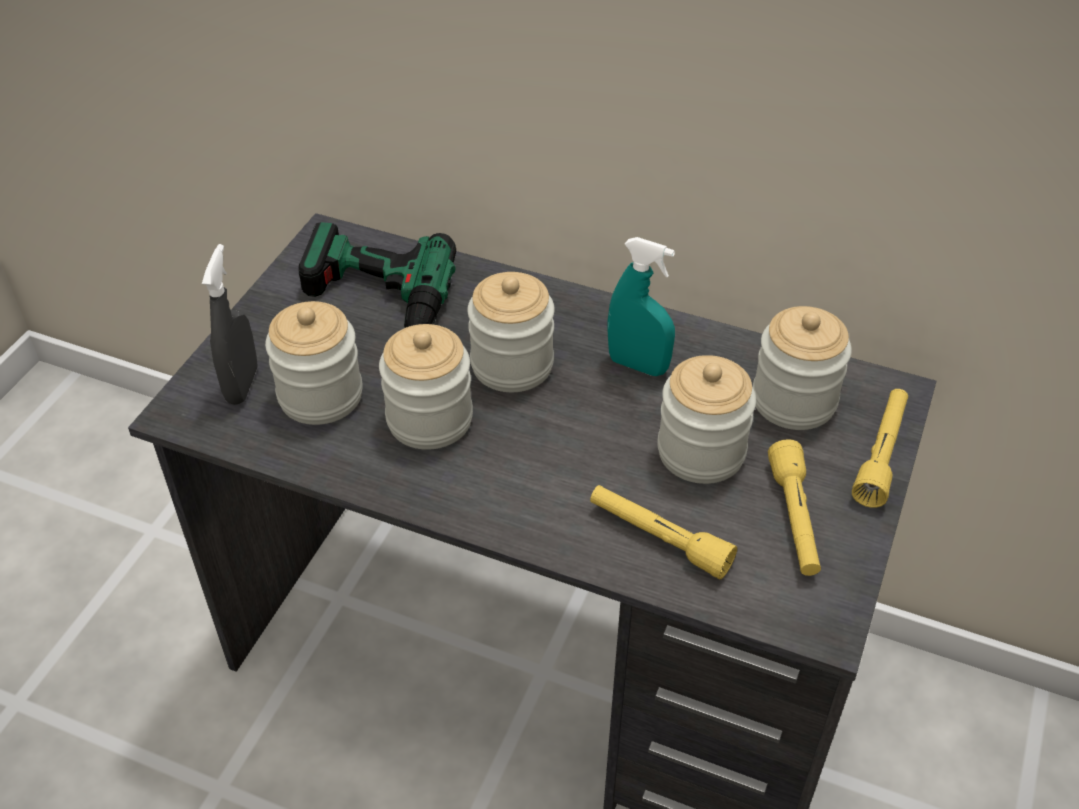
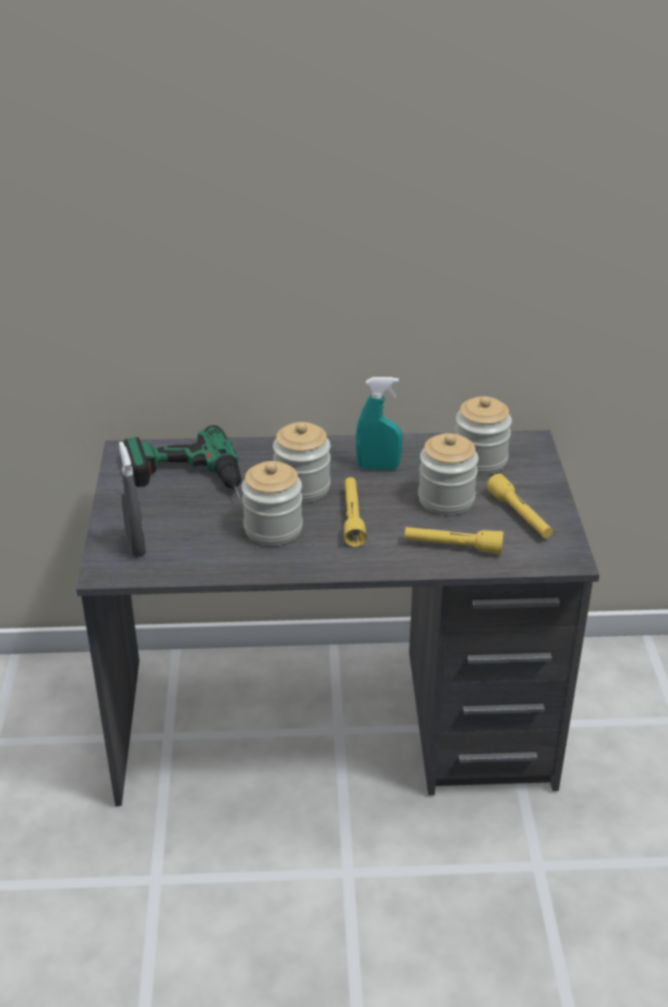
camera: 25 degrees left, 10 degrees down
(320, 395) = (193, 536): jar -> none
(881, 454) = (545, 473): yellow flashlight -> yellow flashlight (352, 518)

